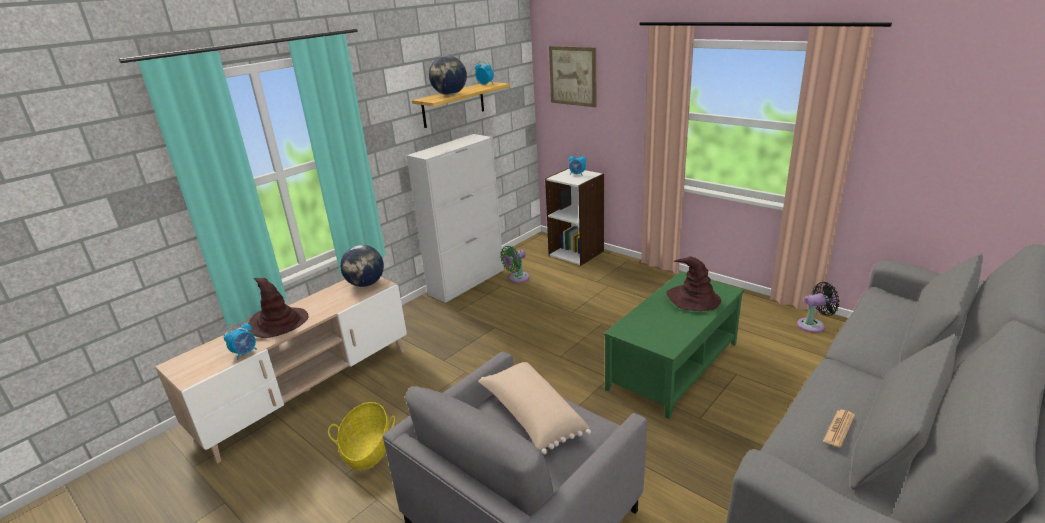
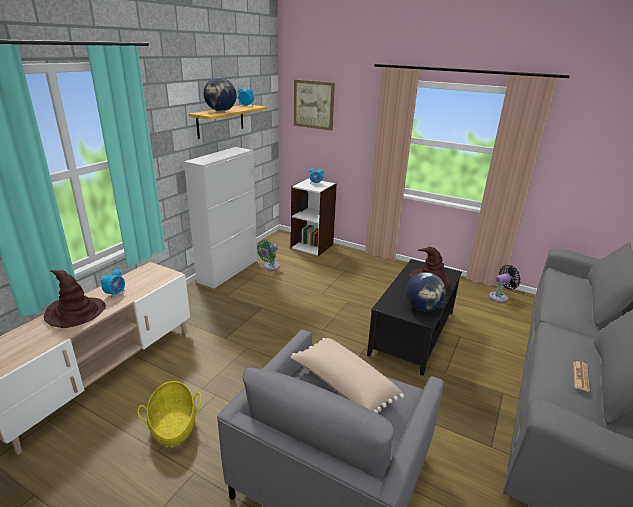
camera: 15 degrees left, 0 degrees up
(245, 353) = (47, 343): alarm clock -> alarm clock (115, 293)
(366, 284) = (154, 274): globe -> globe (423, 307)
(674, 366) = (414, 333): green coffee table -> black coffee table

